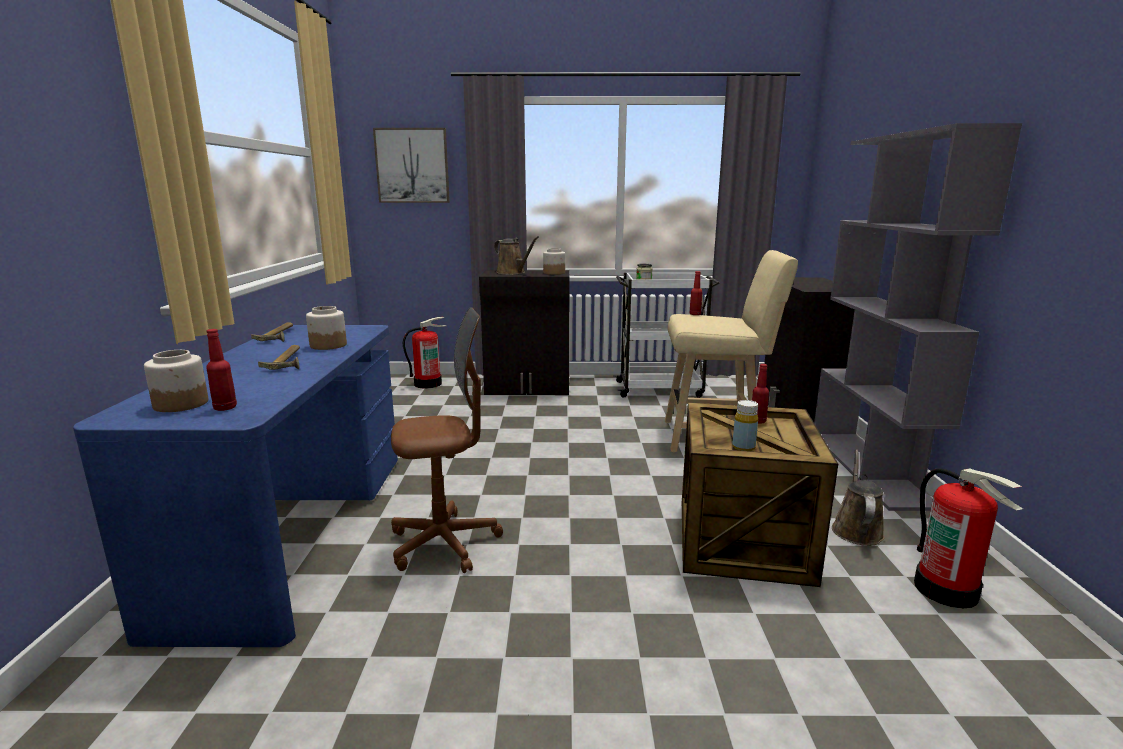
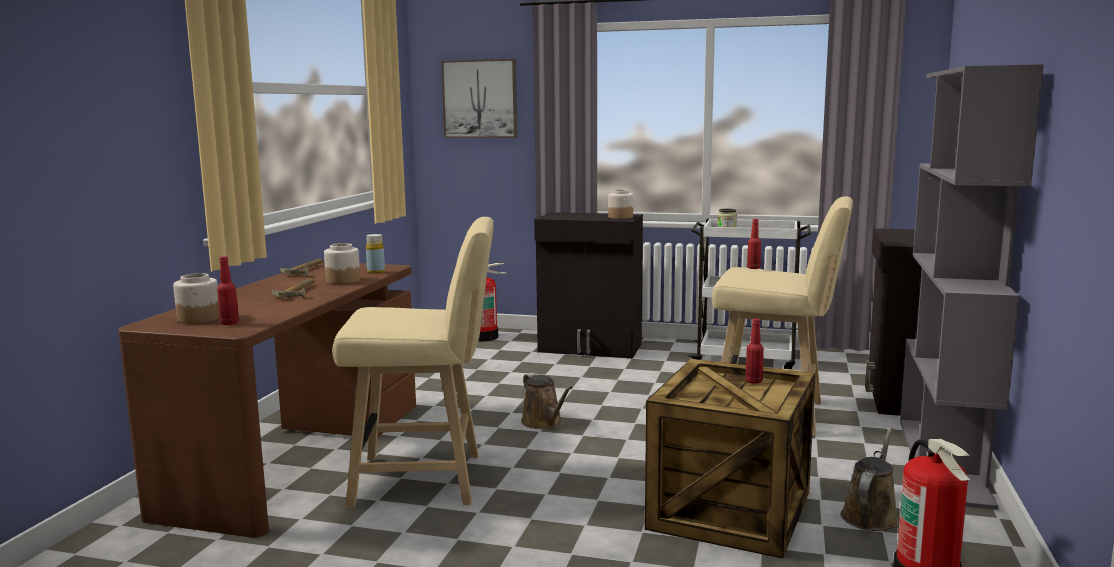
camera: 15 degrees right, 5 degrees down
(295, 530) = (298, 455): blue desk -> brown desk
(444, 544) = (426, 480): brown office chair -> beige stool
(512, 273) = (575, 216): brown watering can -> brown watering can (544, 423)
(743, 448) = (711, 402): yellow bottle -> yellow bottle (376, 272)

